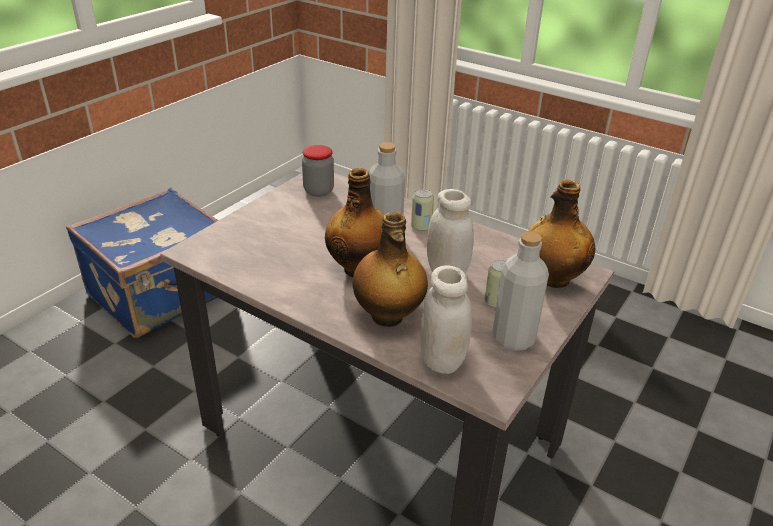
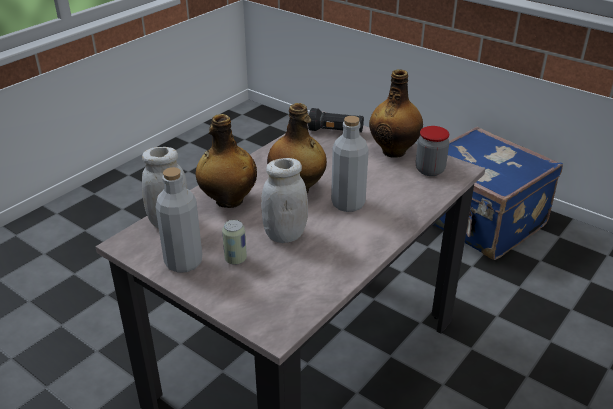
camera: 95 degrees right, 0 degrees up
(224, 243) = (336, 131): none -> black flashlight
(421, 227) = (367, 226): can -> none
(552, 278) = (269, 302): bottle -> bottle (394, 151)

